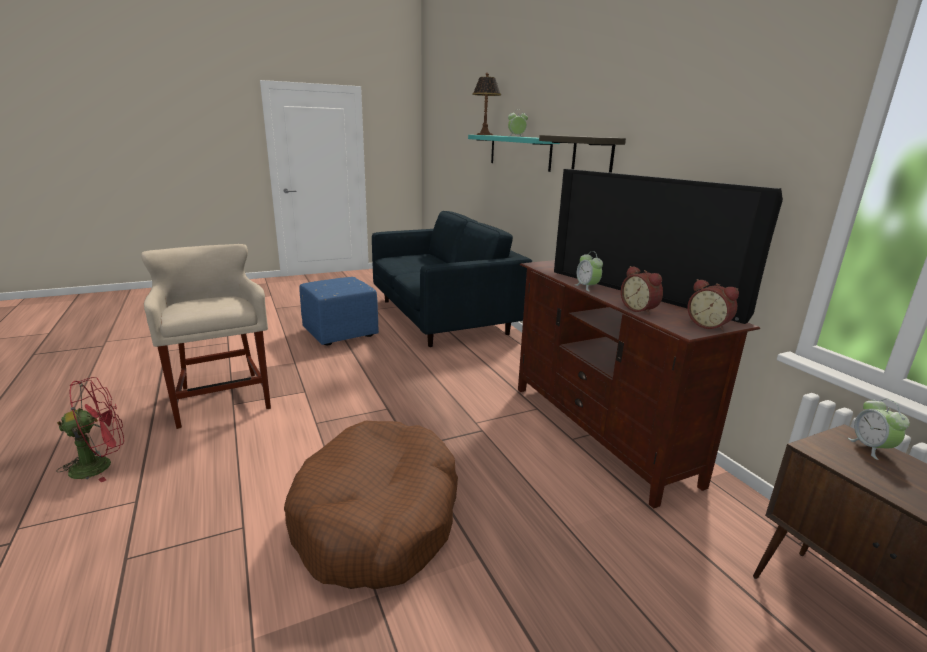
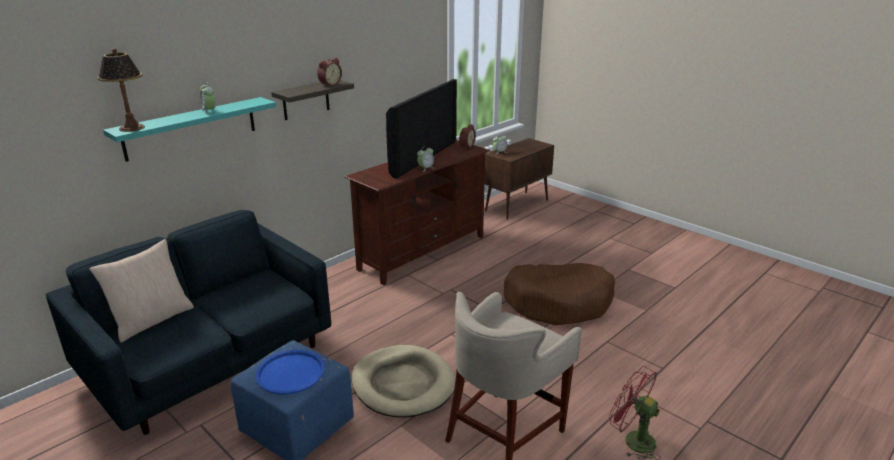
camera: 110 degrees left, 5 degrees up
(333, 283) = (290, 373): none -> blue tray
(339, 371) = (403, 384): none -> beige dog bed
(435, 260) = (152, 320): none -> beige pillow
(640, 309) = (456, 157): alarm clock -> alarm clock (329, 84)

